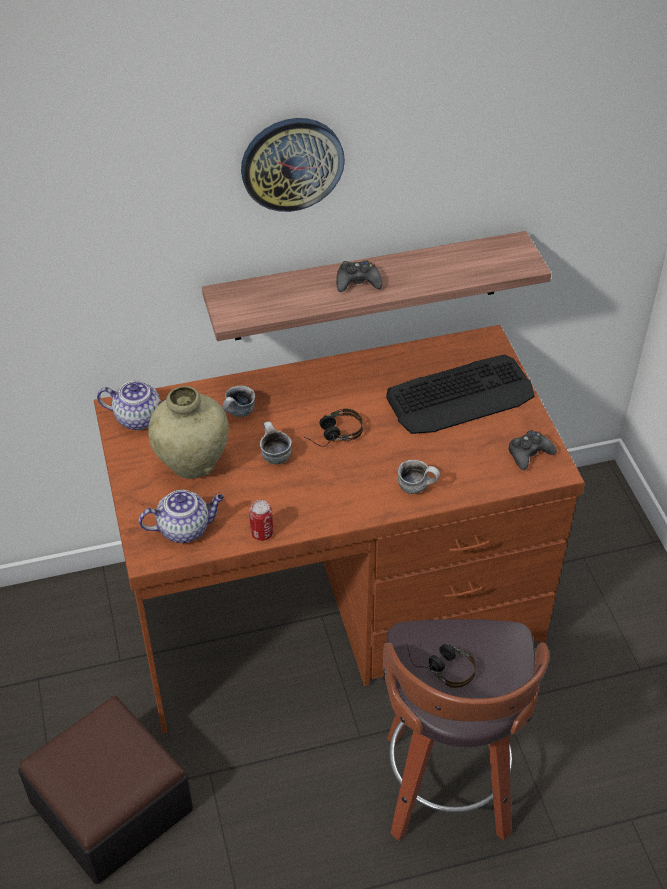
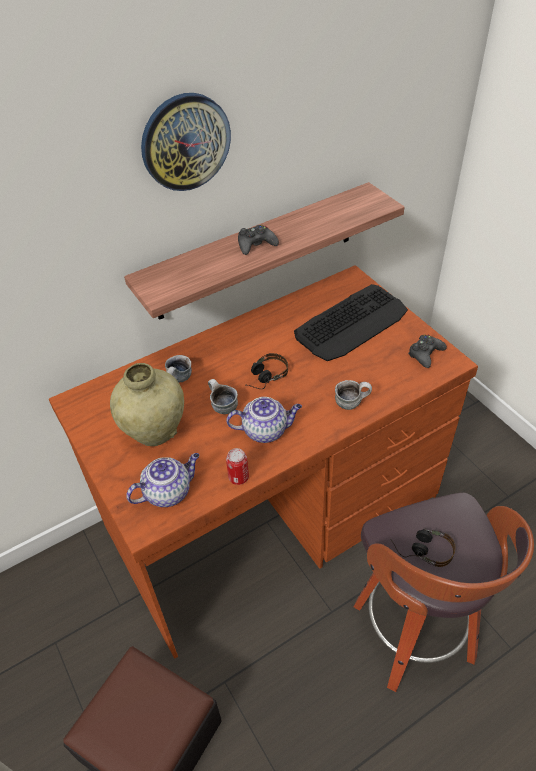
camera: 15 degrees left, 0 degrees up
(140, 418) = (95, 404): teapot -> teapot (266, 430)

